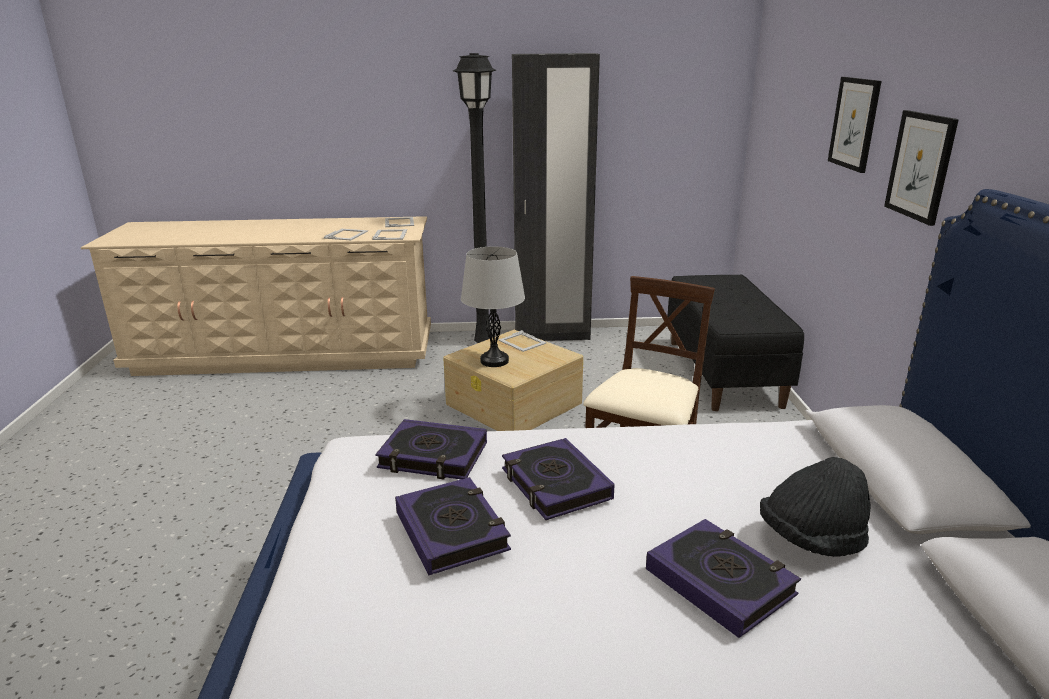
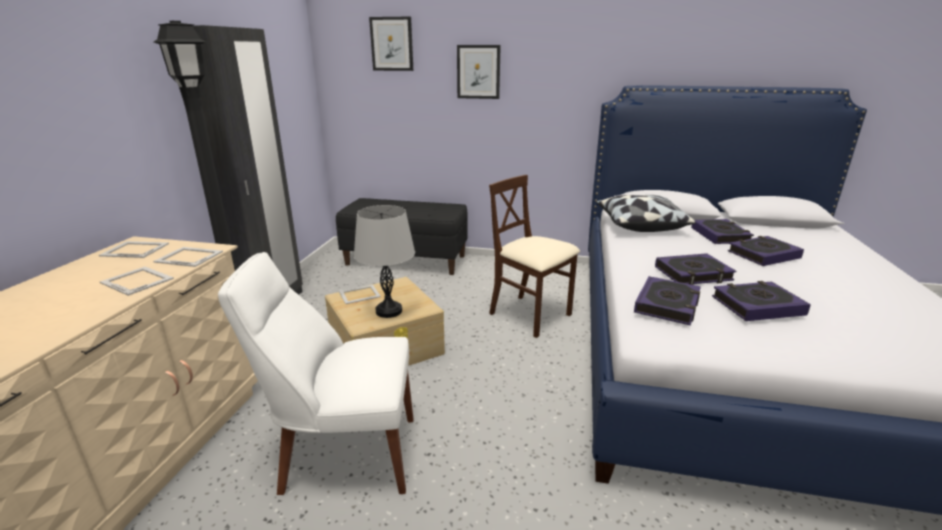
camera: 75 degrees left, 0 degrees up
(349, 421) = (343, 454): none -> white chair
(780, 448) = (639, 225): none -> pillow
(811, 539) = (720, 235): black hat -> book
(920, 166) = (552, 86): picture -> picture (392, 44)

